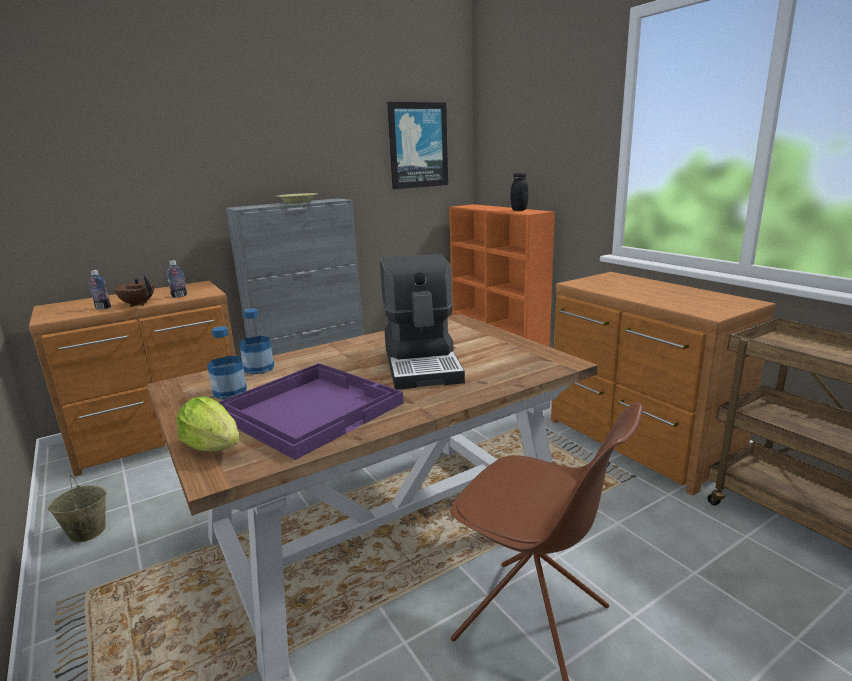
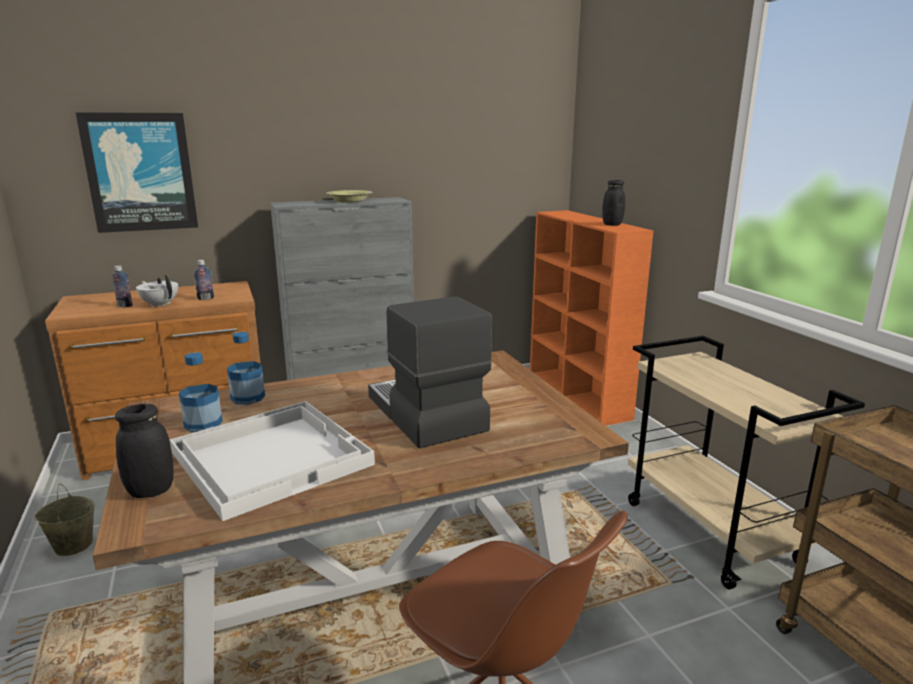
camera: 10 degrees right, 0 degrees up
(138, 304) = (160, 305): brown teapot -> white teapot
(213, 446) = (151, 491): lettuce -> black jar
(310, 408) = (272, 457): purple tray -> white tray
(418, 145) = (502, 139): picture -> picture (140, 172)
(423, 363) = (424, 414): coffee machine -> coffee machine turned 150 degrees clockwise
(637, 443) = (712, 533): brown dresser -> beige cart

